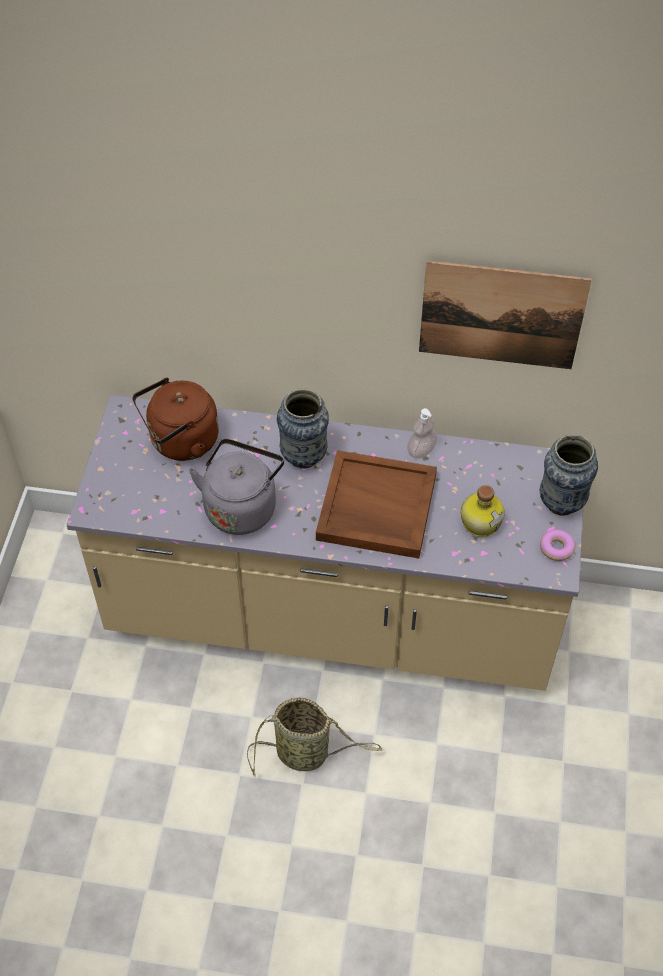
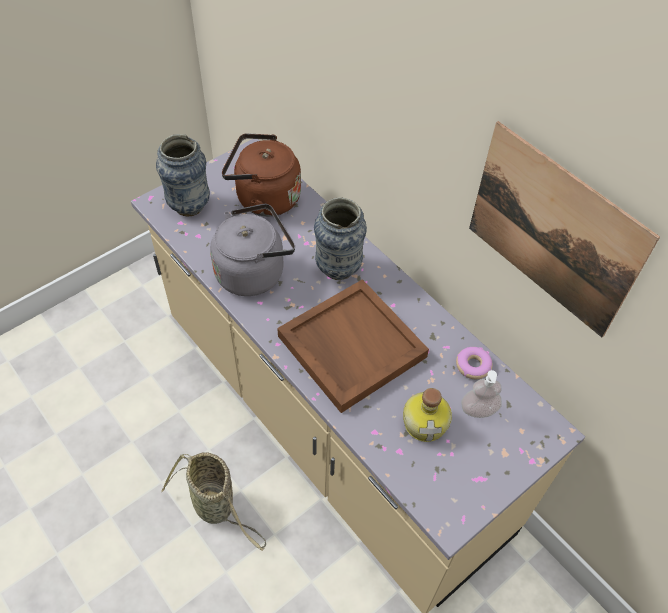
camera: 40 degrees right, 0 degrees up
(421, 450) = (435, 329): soap dispenser -> soap dispenser (478, 410)
(556, 548) = (469, 499): donut -> donut (473, 365)
(561, 502) = (515, 463): vase -> vase (189, 206)

